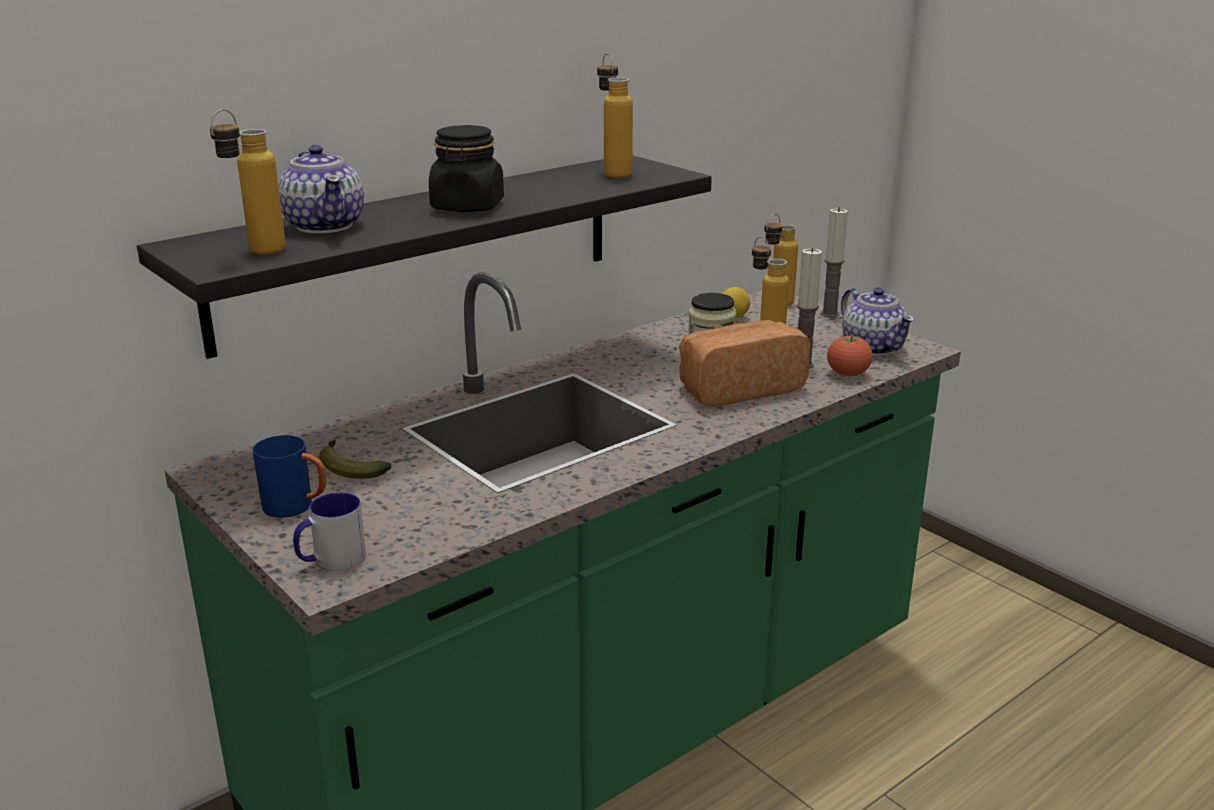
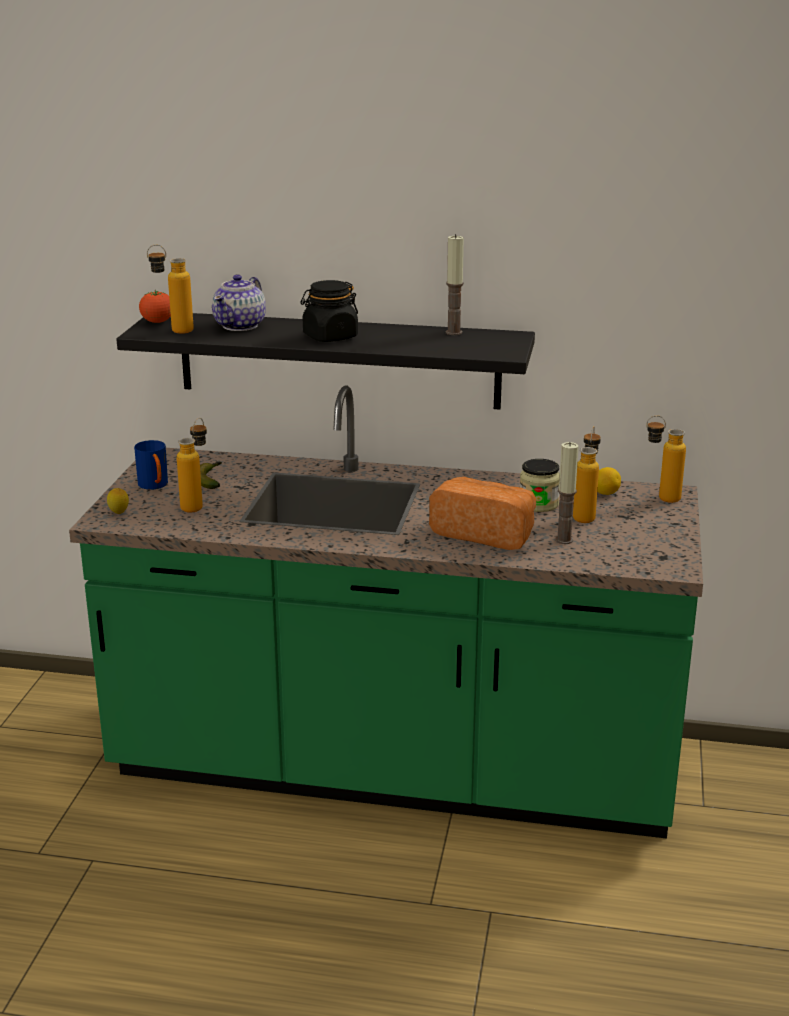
camera: 50 degrees right, 0 degrees up
(331, 560) = (119, 514): mug -> lemon
(613, 173) = (474, 341): bottle -> bottle (197, 505)
(829, 314) = (681, 520): candle -> candle (453, 332)
(847, 374) = (575, 558): tomato -> tomato (157, 322)
(873, 347) = (644, 552): teapot -> none

